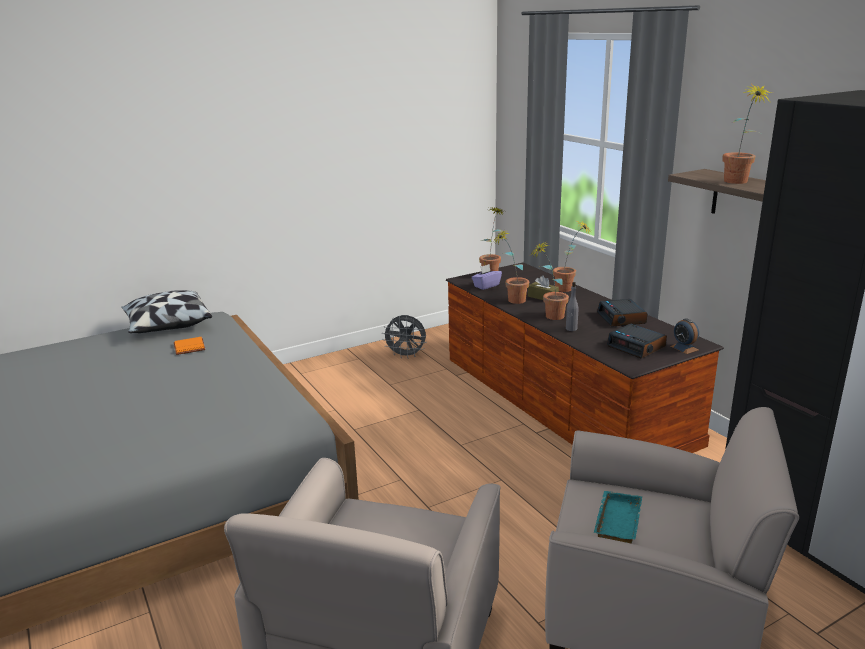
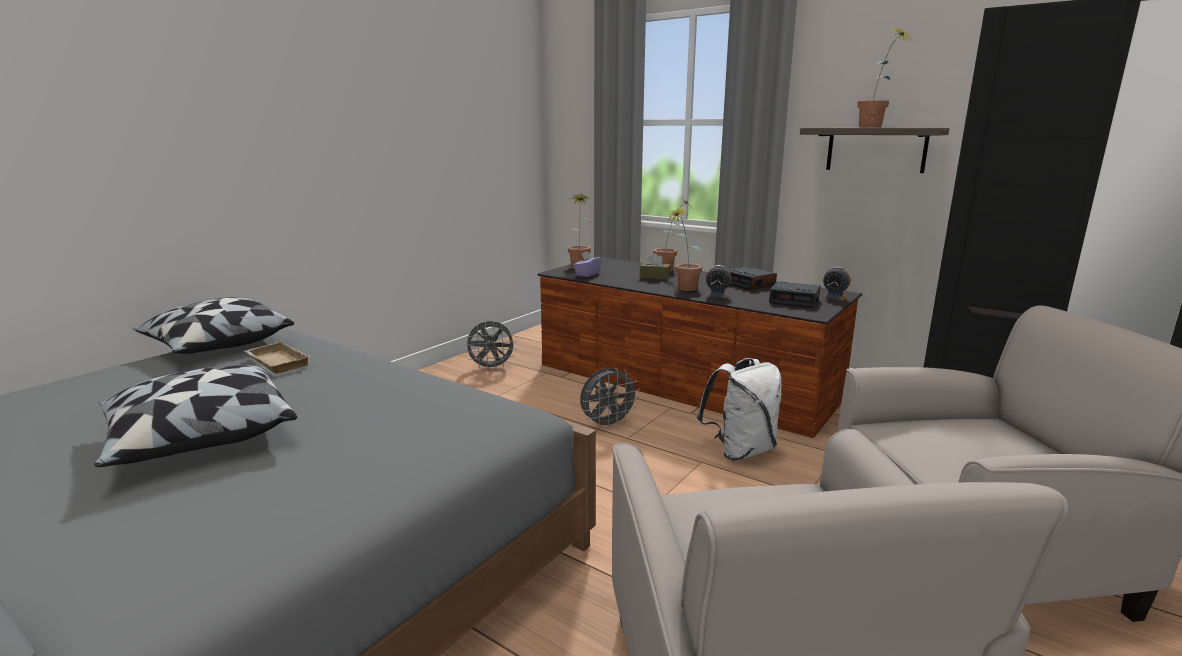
camera: 25 degrees left, 5 degrees down
(109, 400) = (200, 438): none -> pillow
(188, 347) = (275, 362): orange book -> beige tray
(455, 429) = (607, 425): none -> grey fan
(511, 301) = (629, 282): potted plant -> none
(544, 477) = (740, 450): none -> white backpack
(571, 329) = (717, 295): grey bottle -> alarm clock
(616, 521) = (959, 448): turquoise tray -> none

